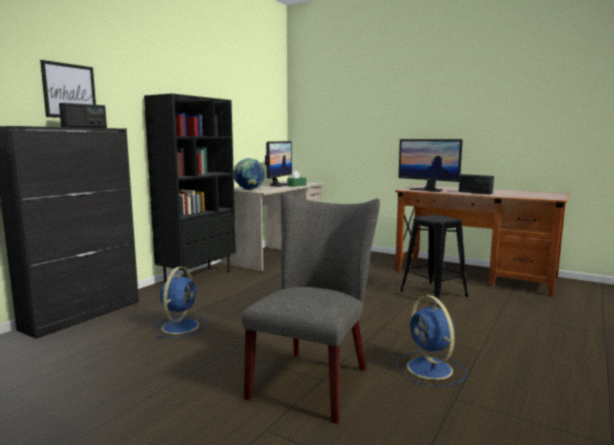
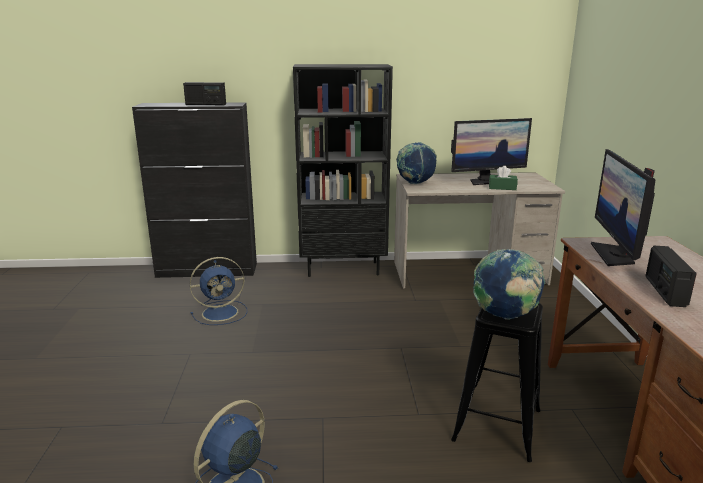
camera: 55 degrees right, 10 degrees up
(69, 91) = (211, 67): picture -> none
(314, 379) = (162, 418): grey chair -> none
(443, 219) = (505, 316): none -> globe

